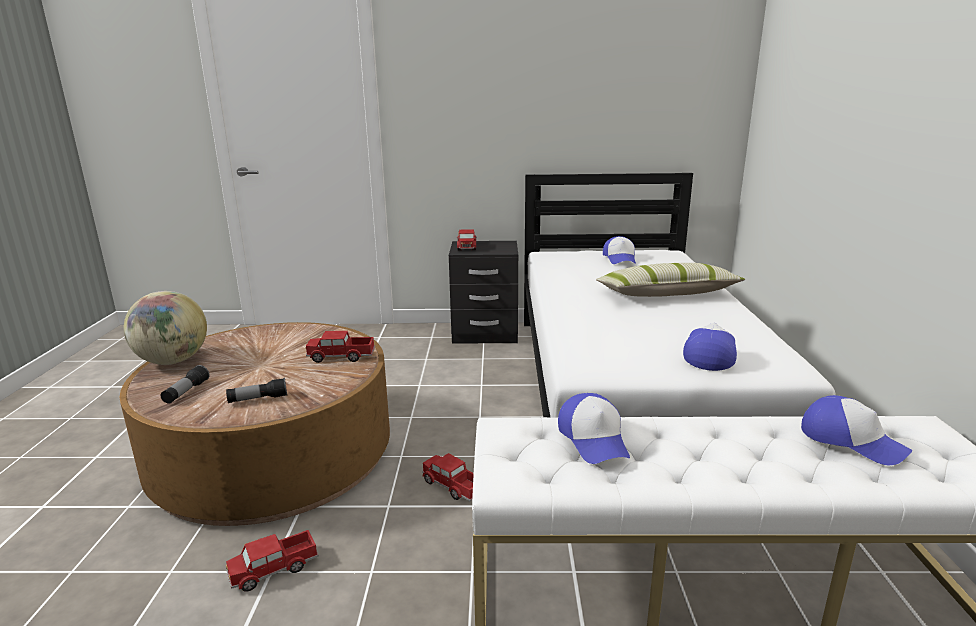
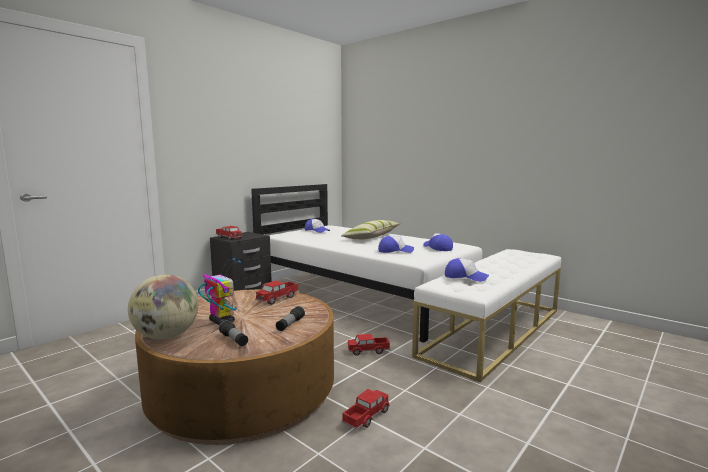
camera: 50 degrees left, 10 degrees down
(235, 364) = (221, 321): none -> toy robot
(274, 569) = (366, 416): toy truck -> toy truck turned 150 degrees counterclockwise
(851, 441) = (510, 257): cap -> cap (395, 251)

